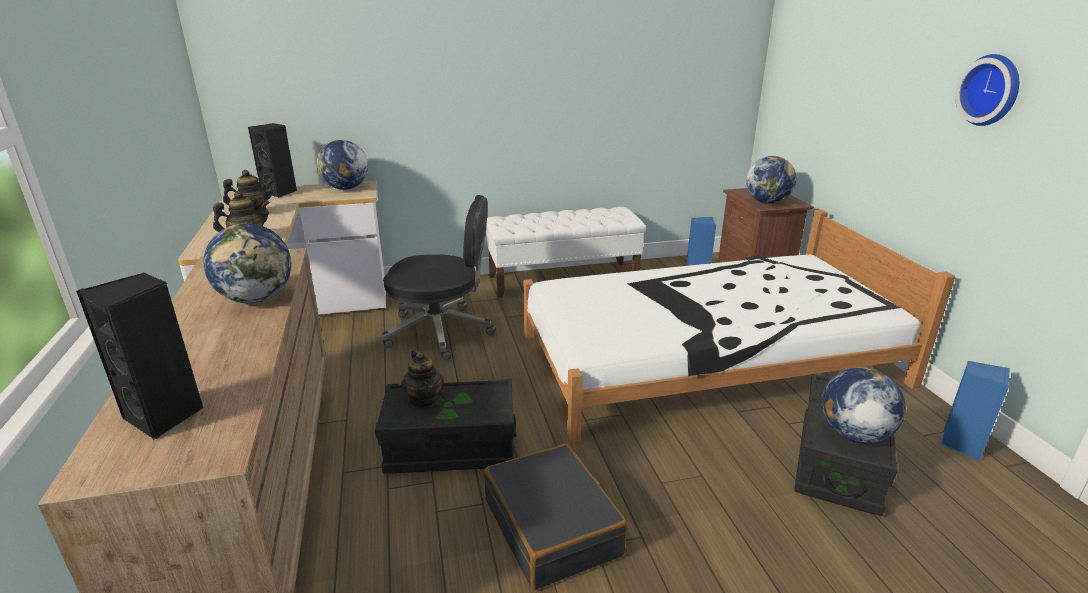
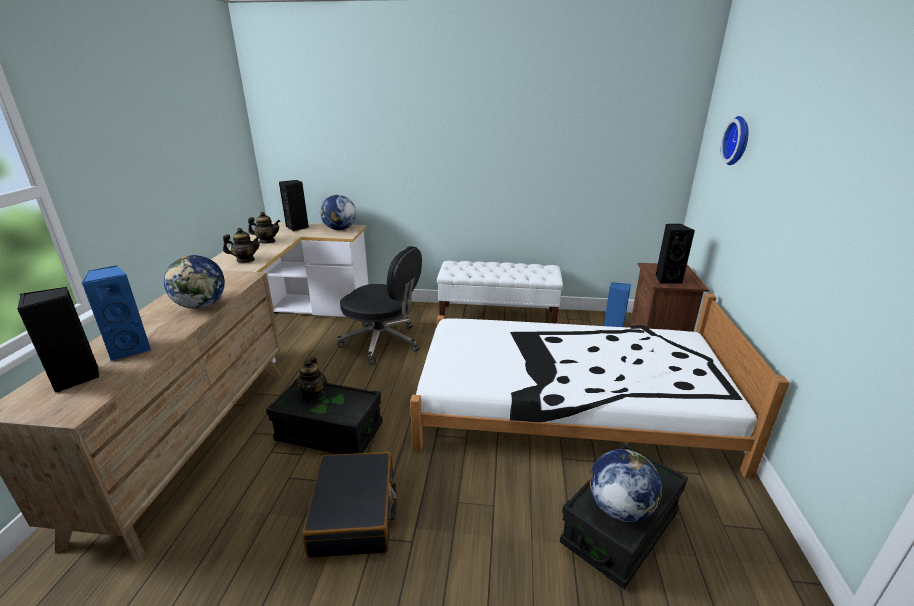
camera: 20 degrees right, 0 degrees up
(767, 202) = (667, 279): globe -> black speaker
(961, 444) = (758, 545): blue speaker -> blue speaker (130, 349)
(991, 90) = (840, 207): wall clock -> wall clock (739, 141)

